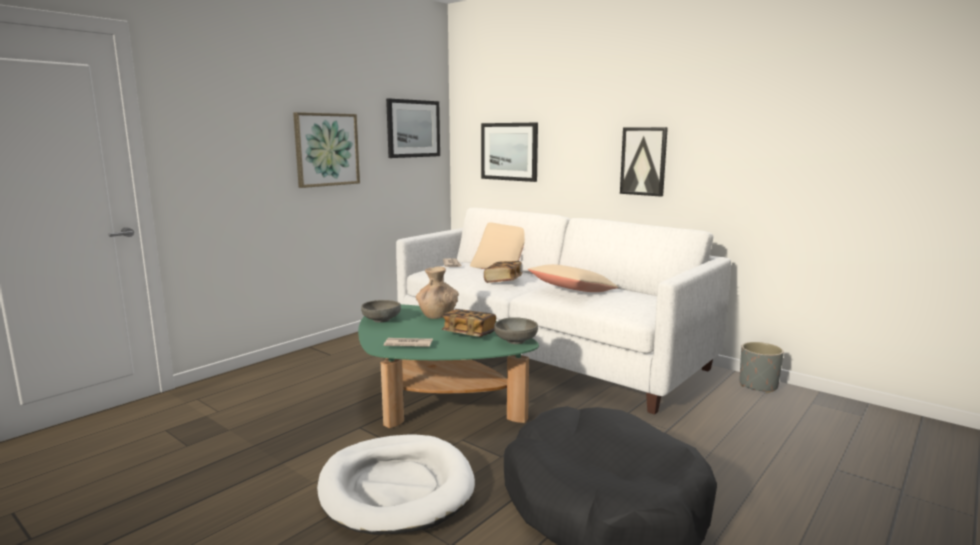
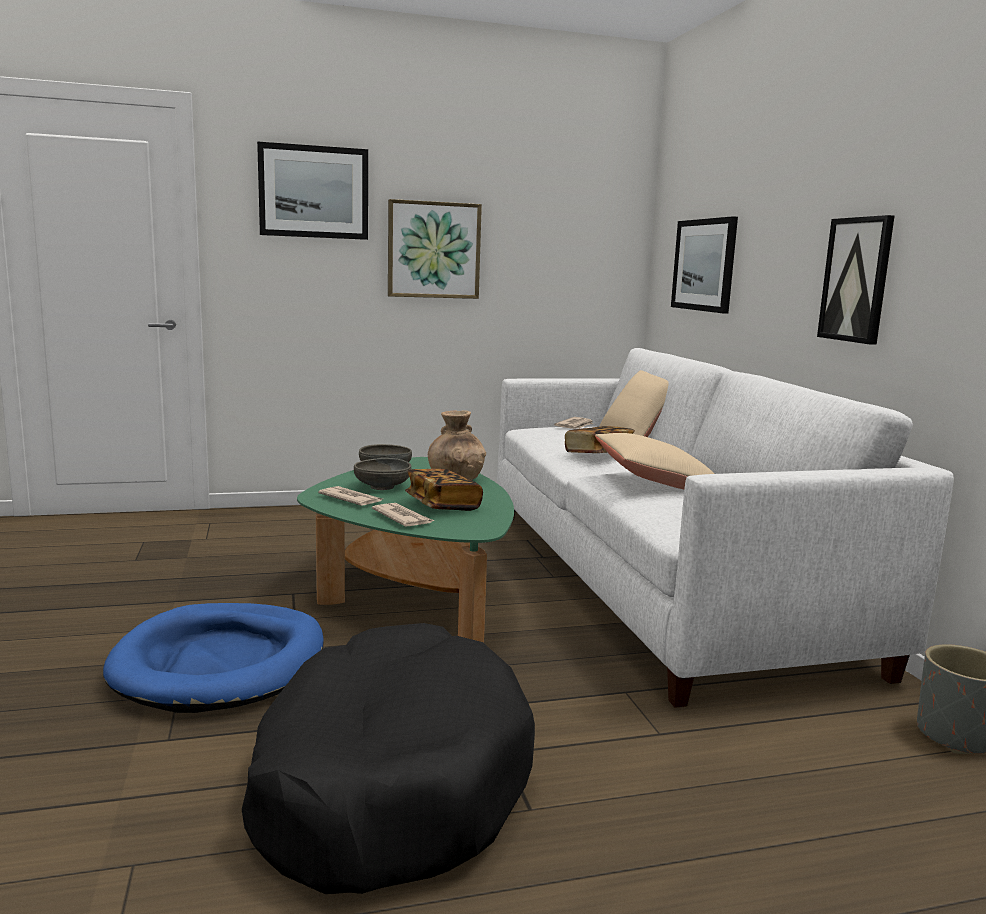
camera: 35 degrees right, 0 degrees up
(396, 488) = (221, 663): white dog bed -> blue dog bed
(413, 128) = (581, 228): picture -> picture (313, 192)
(466, 348) = (402, 518): none -> newspaper
(516, 341) = (478, 526): grey bowl -> grey bowl (382, 487)

